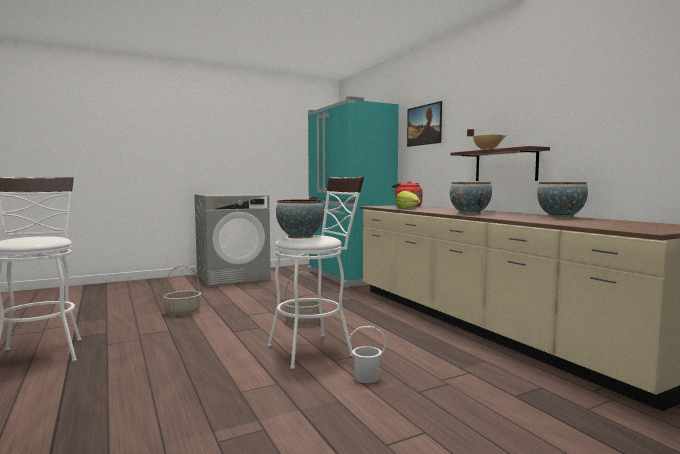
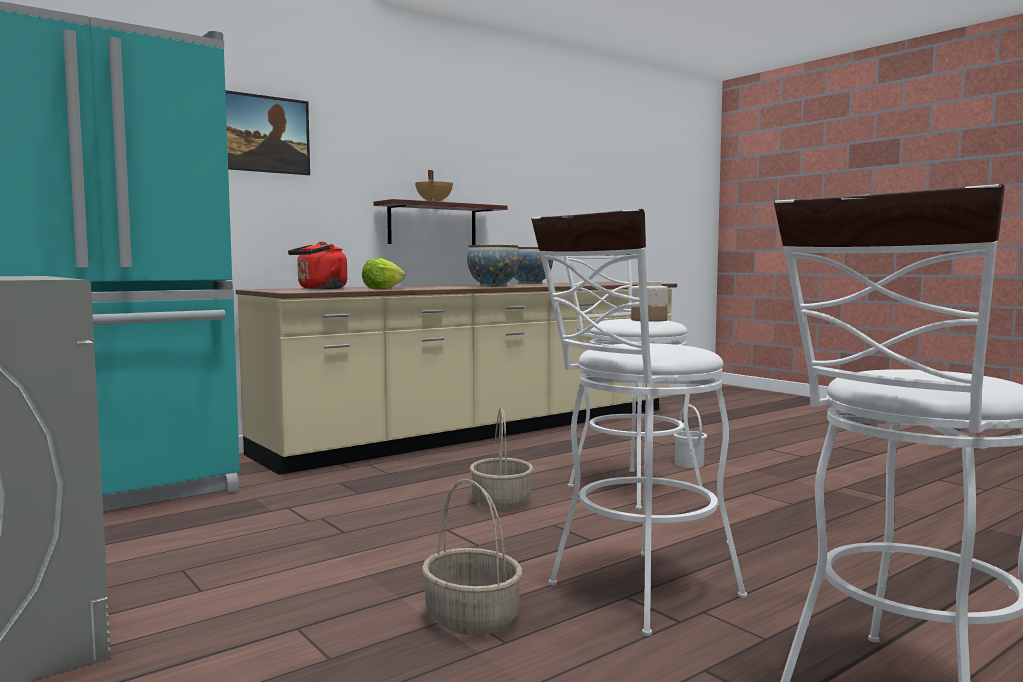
camera: 100 degrees left, 0 degrees up
(169, 331) = (634, 594): none -> white stool
(300, 237) = (649, 320): bowl -> jar

